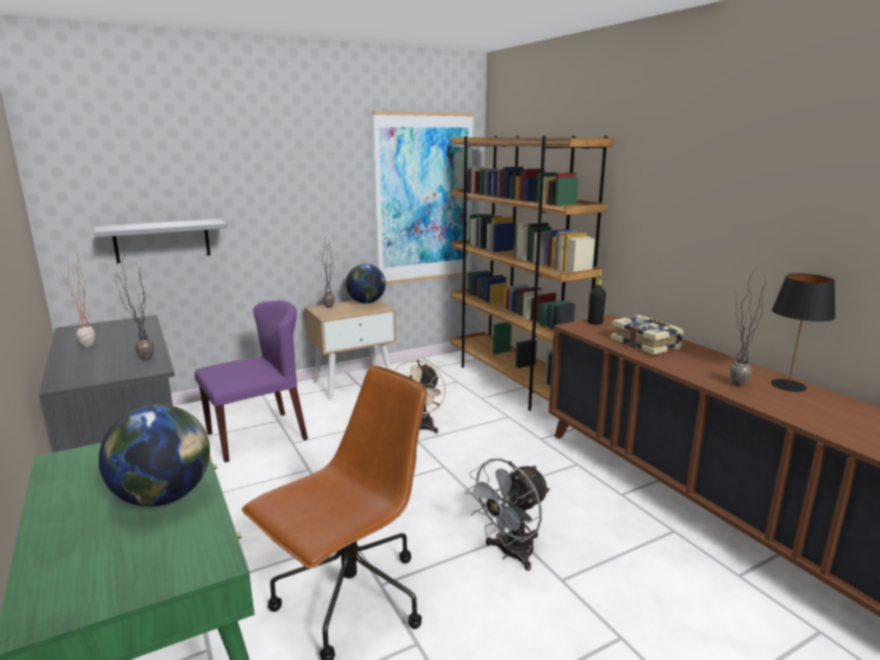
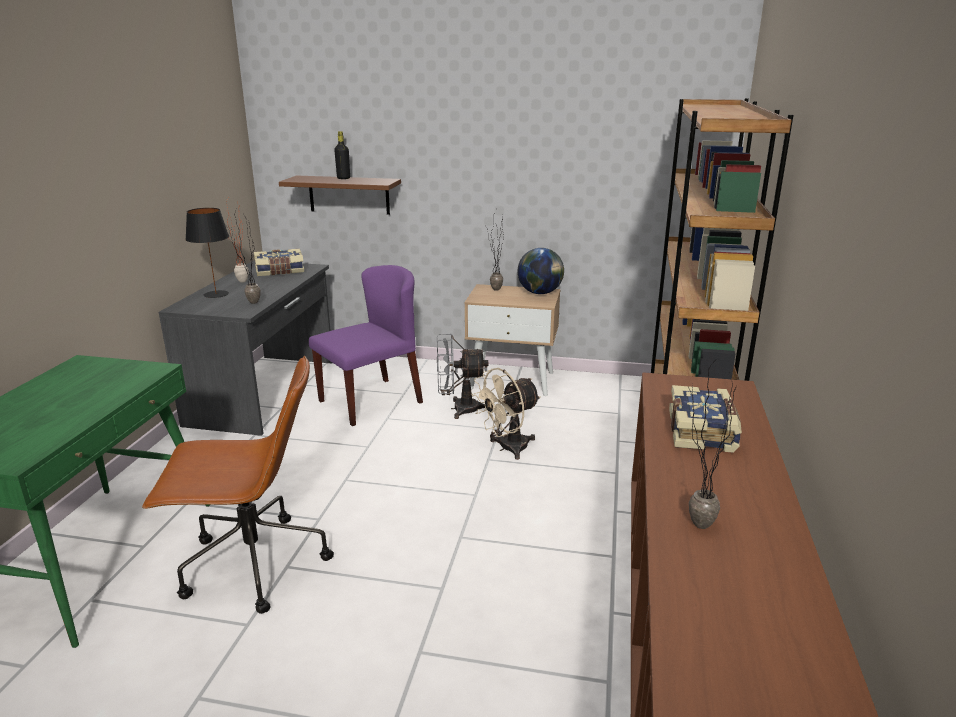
camera: 40 degrees right, 5 degrees up
(113, 330) = (280, 271): none -> book
(162, 240) = (349, 195): grey shelf -> brown shelf
(164, 497) = (73, 408): globe -> none
(257, 435) = (371, 401): purple chair -> purple chair turned 45 degrees counterclockwise
(425, 198) = (643, 177): picture -> none
(510, 554) = (412, 602): grey fan -> grey fan (458, 409)
(595, 323) = (700, 384): black bottle -> black bottle (343, 178)
(789, 385) = (776, 558): black table lamp -> black table lamp (216, 294)

